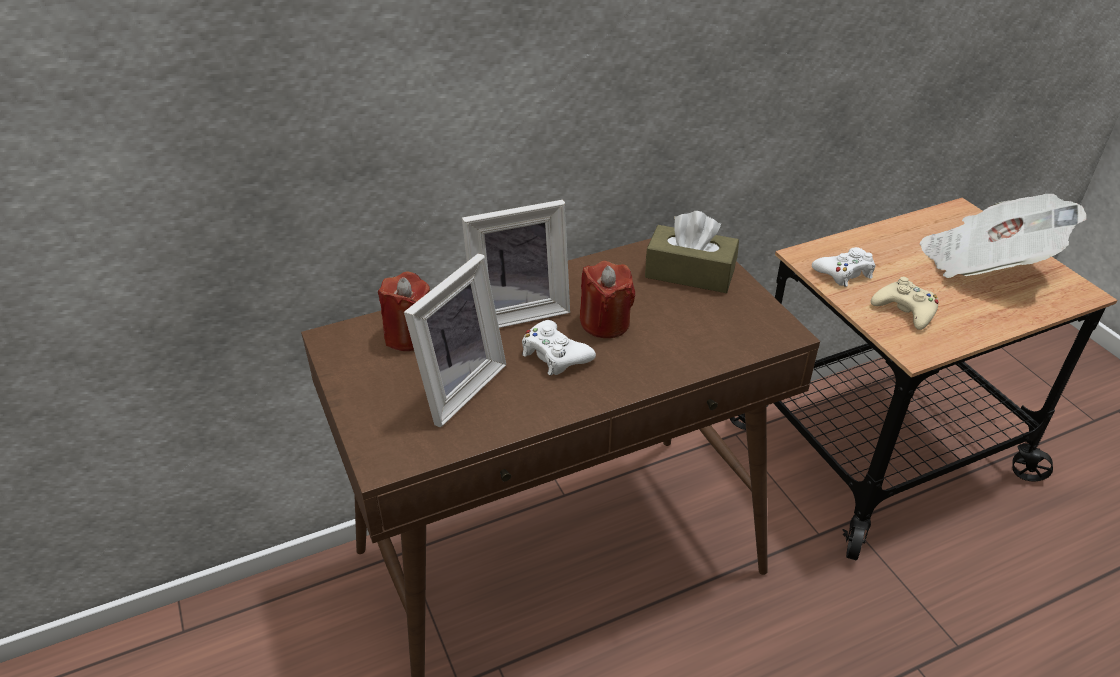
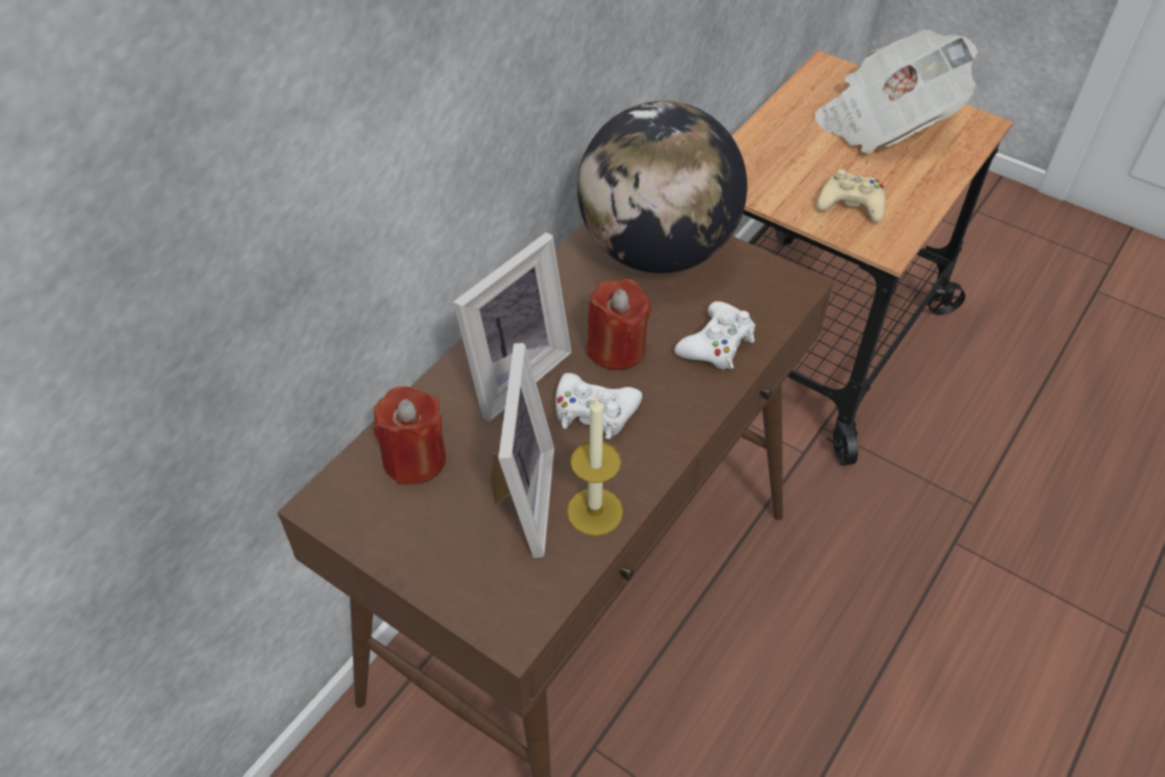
camera: 30 degrees left, 10 degrees up
(501, 415) = (595, 511): none -> candle
(690, 273) = (657, 251): brown tissue box -> globe
(844, 272) = (769, 181): white game controller -> white game controller (717, 344)

